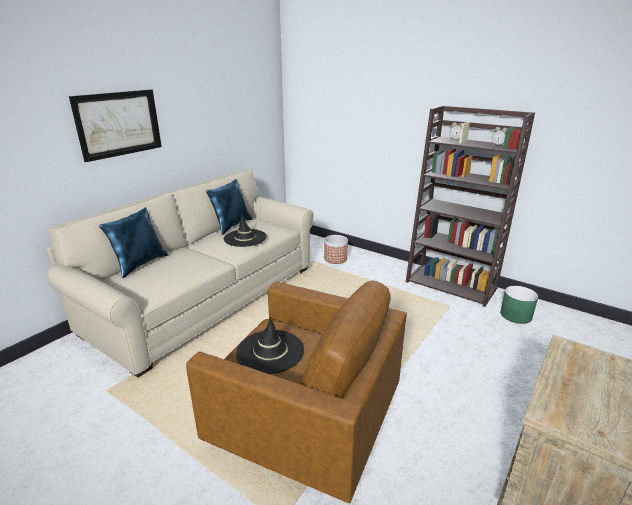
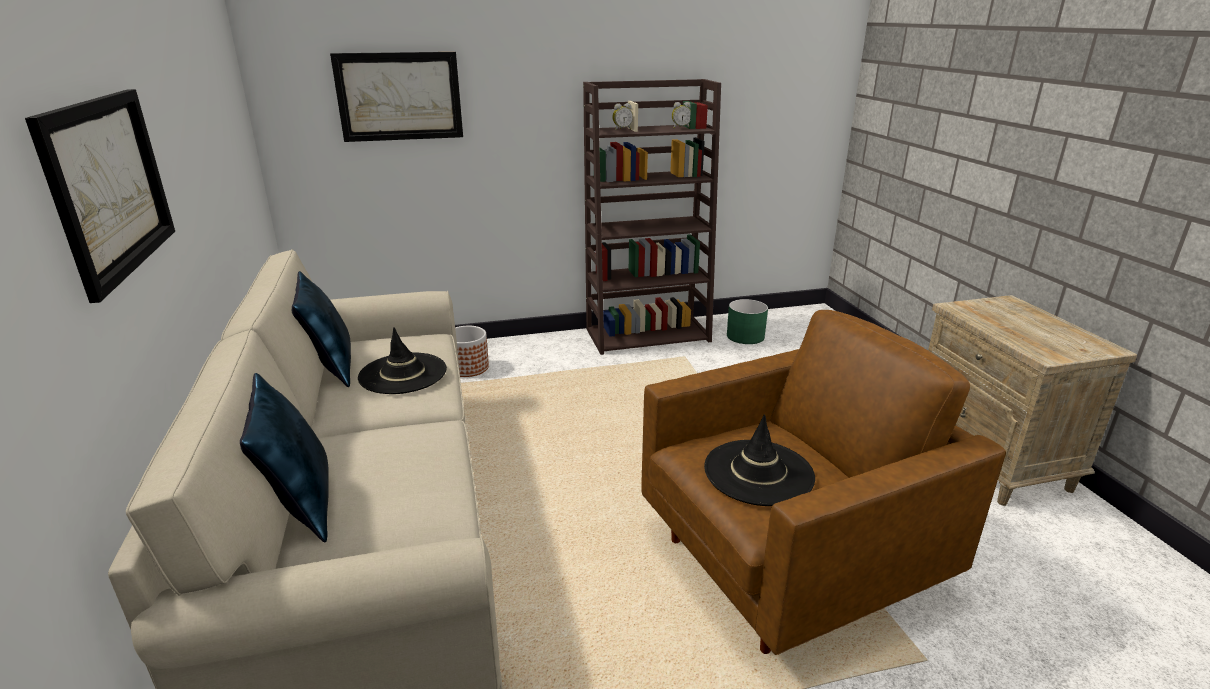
camera: 50 degrees left, 0 degrees up
(342, 103) = (399, 96): none -> picture

